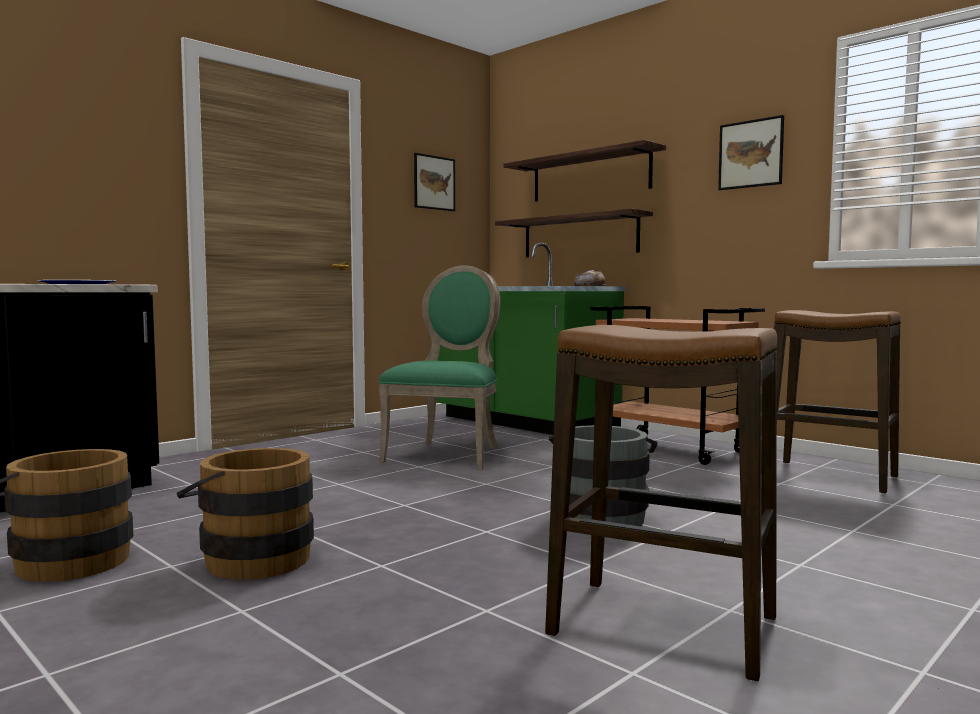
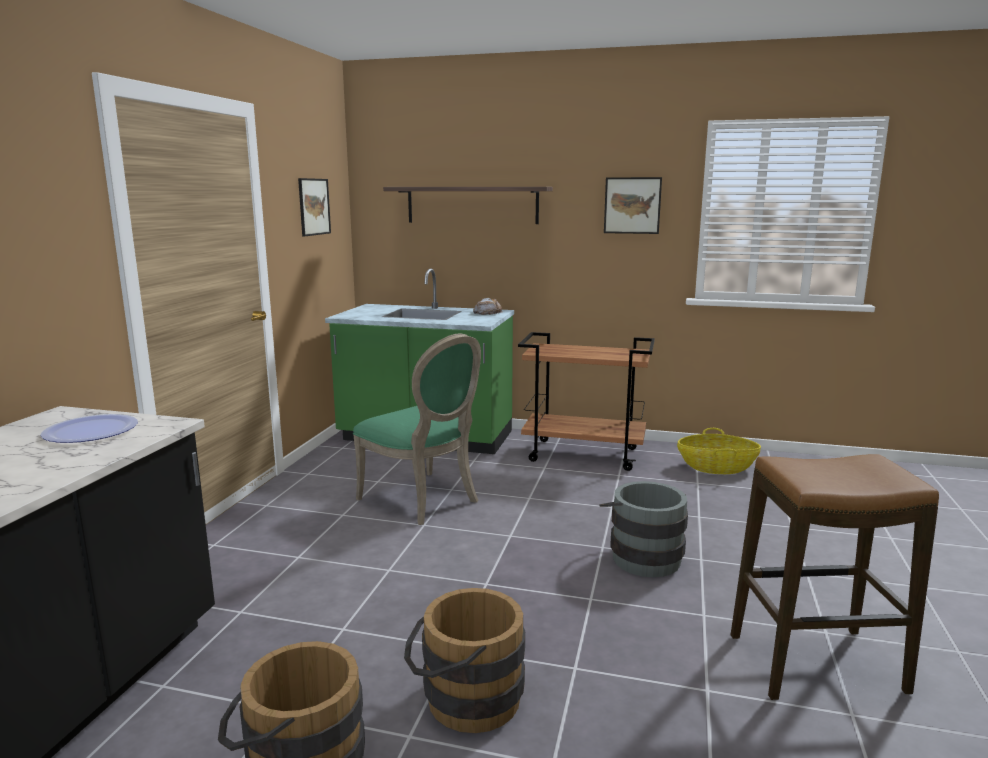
camera: 30 degrees left, 10 degrees up
(448, 454) = (424, 500): green chair -> green chair turned 150 degrees clockwise
(579, 236) = (461, 260): shelf -> none
(831, 477) = (716, 467): stool -> basket

